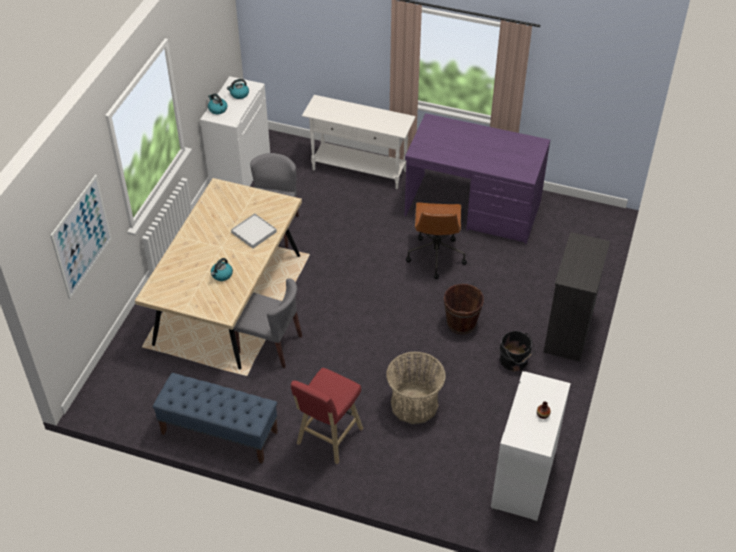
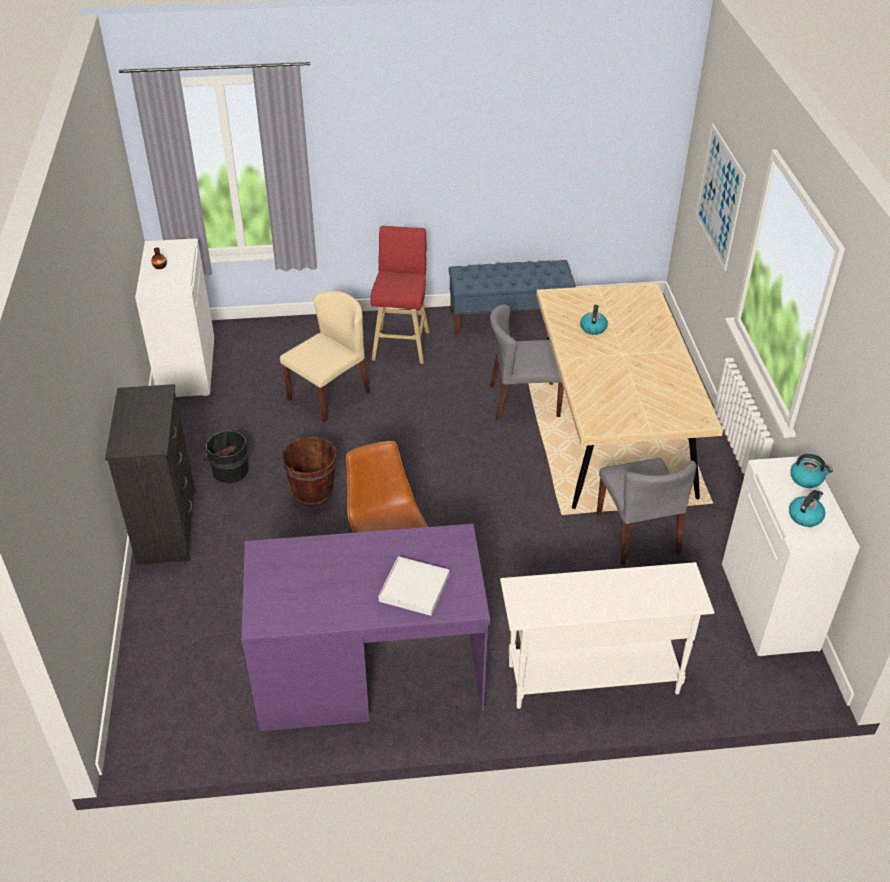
camera: 155 degrees right, 5 degrees down
(254, 232) = (601, 380): white tray -> white tray (414, 588)
(414, 404) = (329, 395): basket -> beige chair

